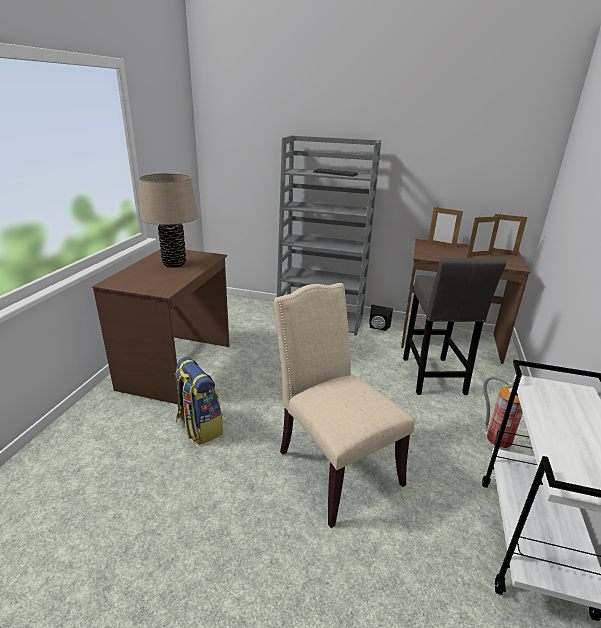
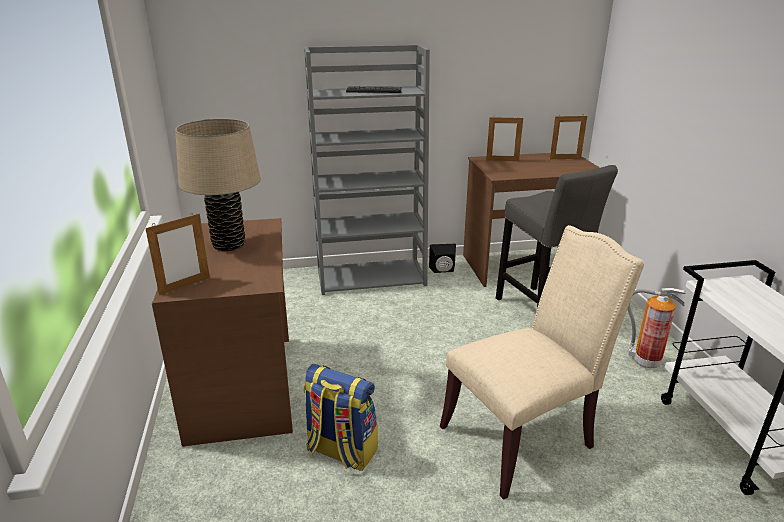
camera: 25 degrees left, 0 degrees up
(333, 465) = (523, 437): beige chair -> beige chair turned 120 degrees clockwise
(479, 255) = (548, 165): picture frame -> picture frame (185, 286)

